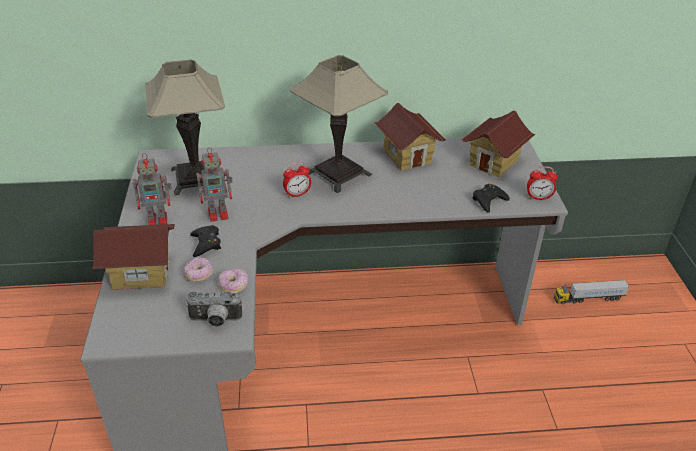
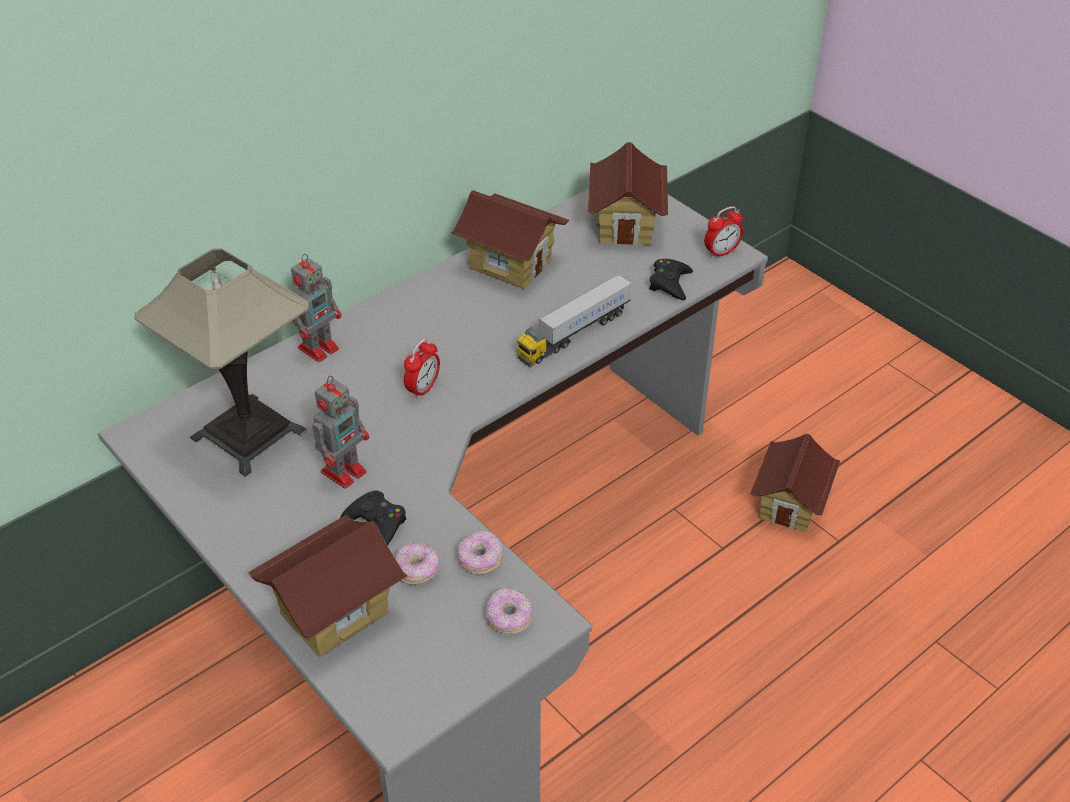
camera: 35 degrees left, 5 degrees up
(159, 220) = (266, 524): toy robot -> toy robot (320, 347)
(215, 321) = (509, 618): camera -> donut
(339, 173) = (447, 331): table lamp -> none
(542, 392) = (790, 505): none -> toy house
(588, 298) = (749, 358): toy truck -> toy truck (574, 334)

